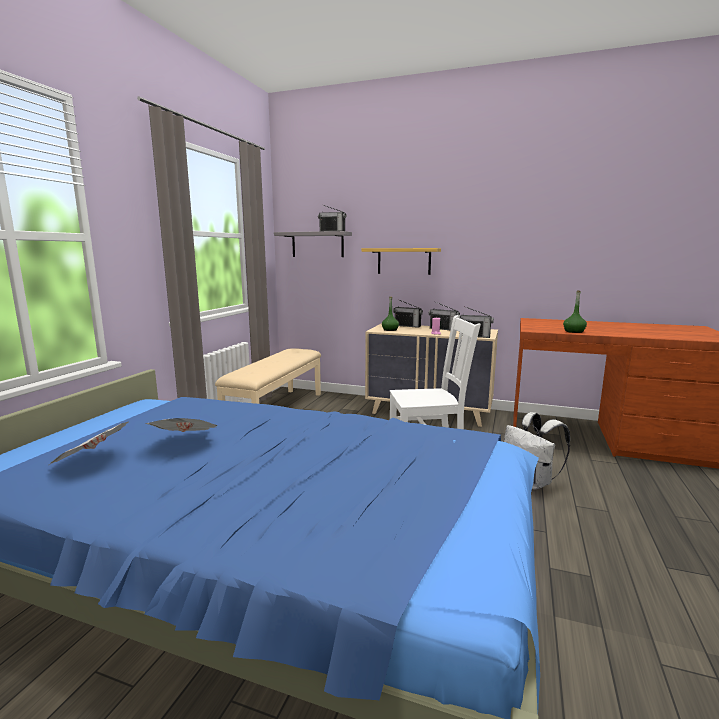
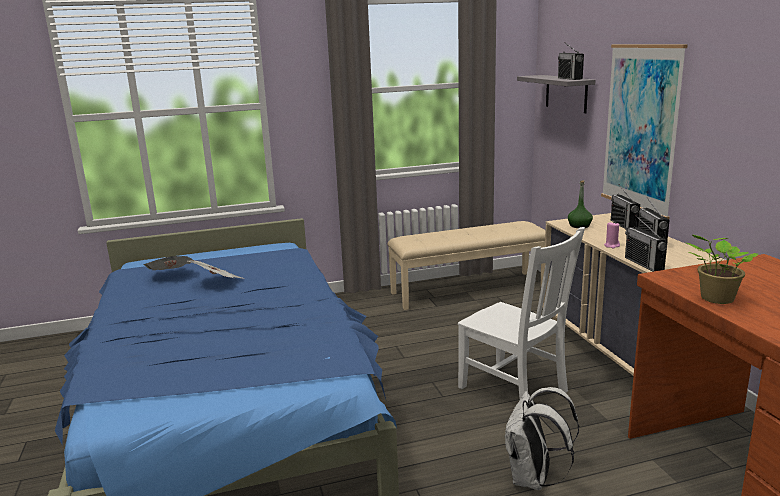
camera: 55 degrees right, 5 degrees up
(404, 261) = (641, 128): shelf -> picture
(574, 331) = (715, 299): green bottle -> potted plant

